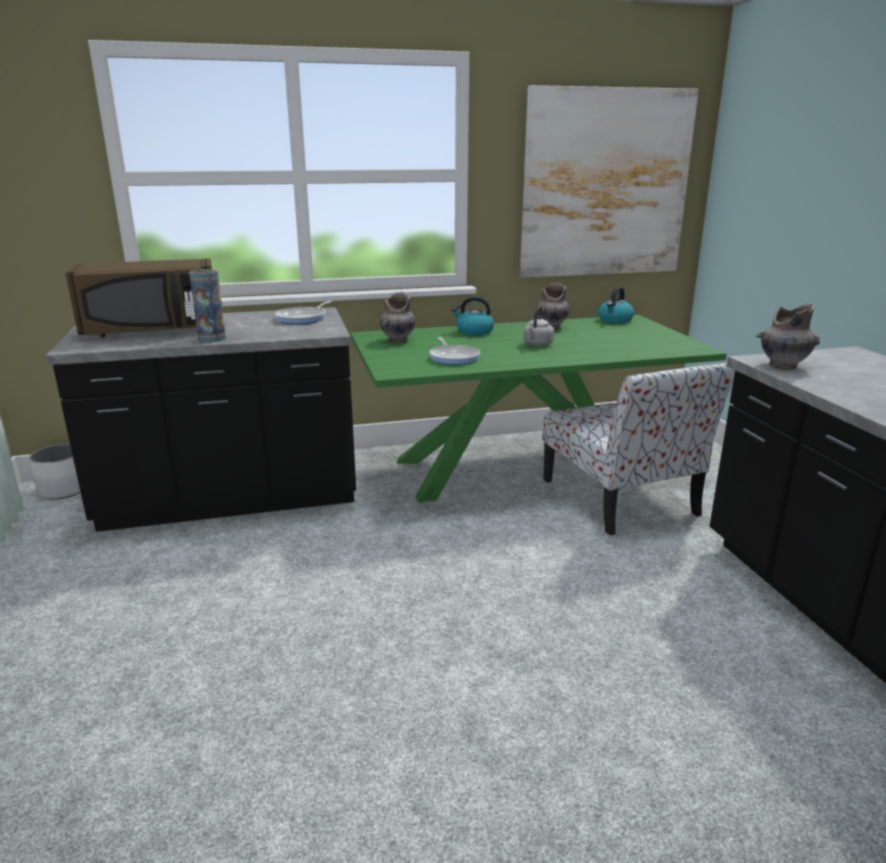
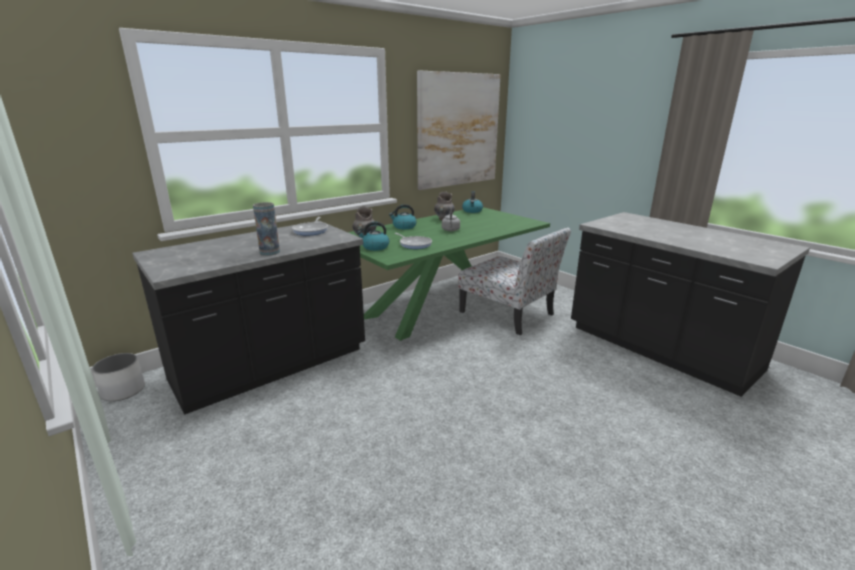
camera: 25 degrees left, 0 degrees up
(152, 330) = (211, 252): brown microwave -> none
(393, 354) = (375, 247): none -> kettle
(782, 366) = (610, 226): grey vase -> none

